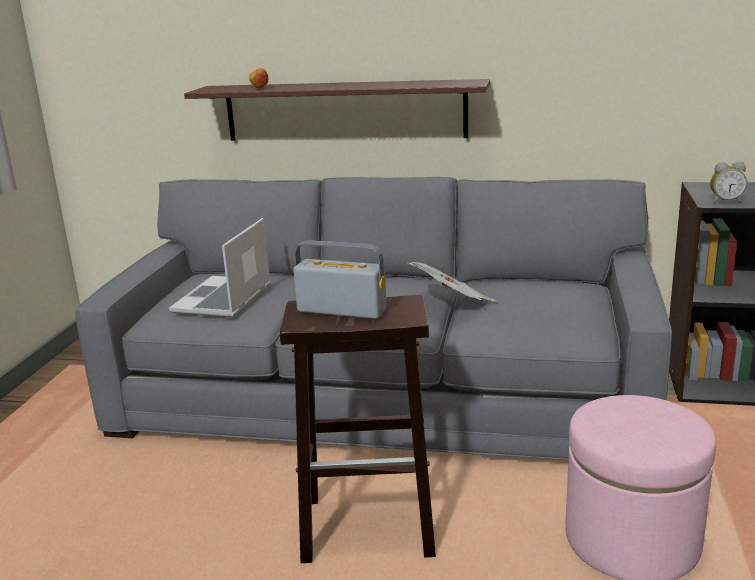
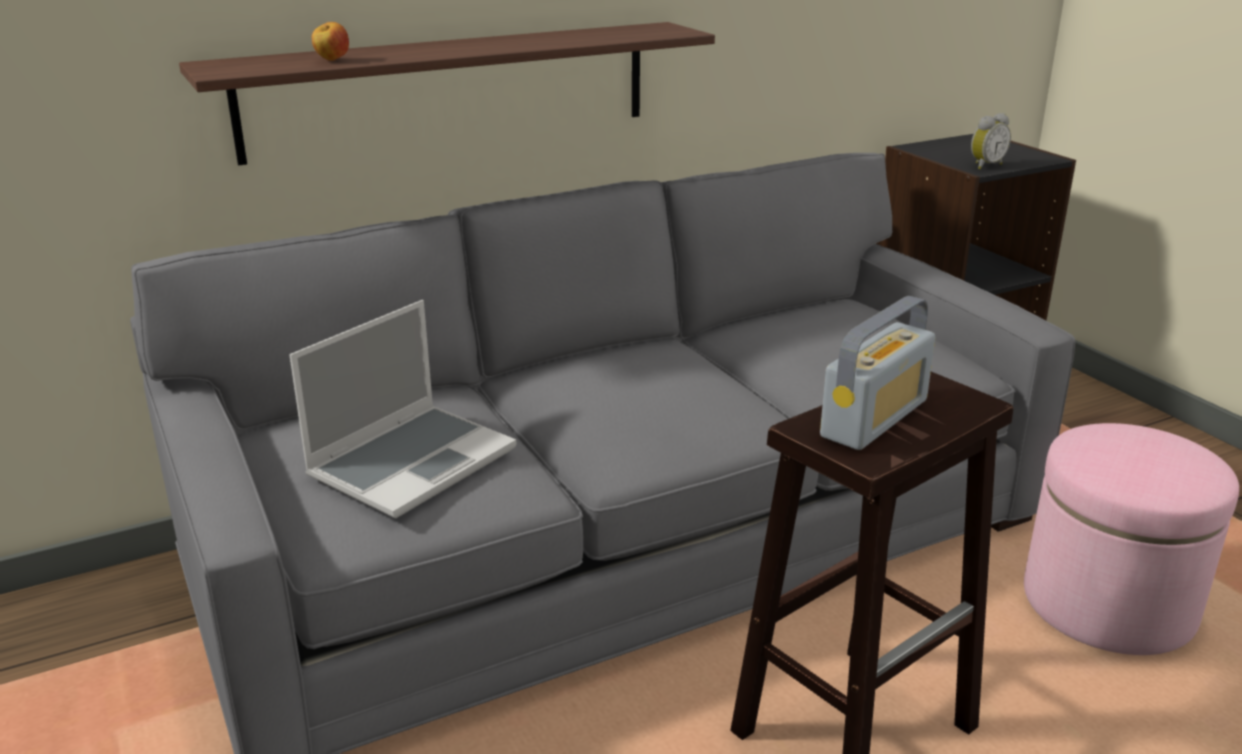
camera: 40 degrees left, 5 degrees up
(223, 299) = (413, 461): laptop -> laptop turned 120 degrees counterclockwise
(341, 310) = (874, 418): radio -> radio turned 150 degrees clockwise
(452, 303) = (756, 369): newspaper -> none

